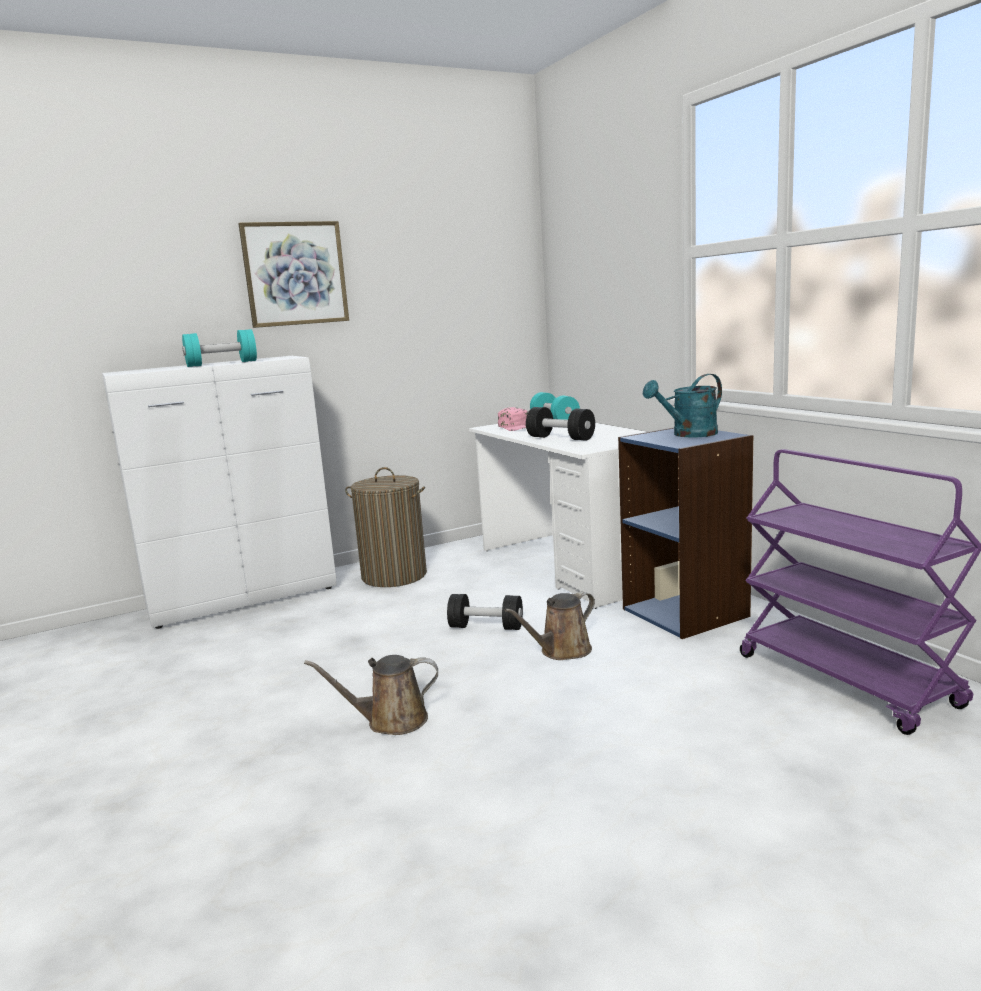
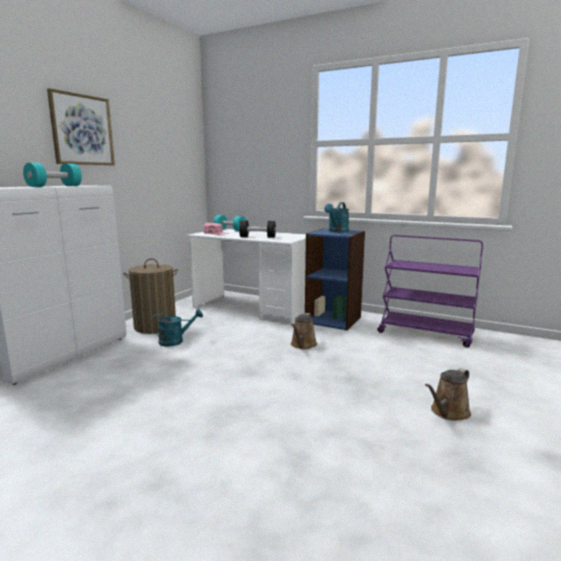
camera: 35 degrees left, 0 degrees up
(389, 605) = (175, 341): none -> turquoise watering can
(391, 721) = (264, 394): brown watering can -> brown watering can (448, 412)
(486, 627) = (249, 342): black dumbbell -> none

